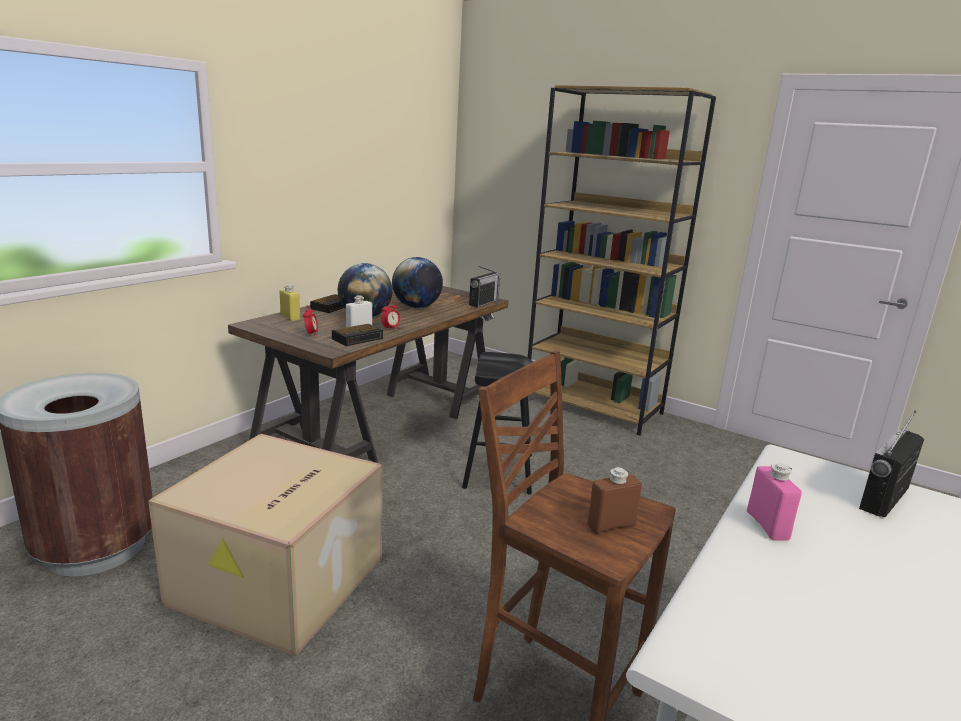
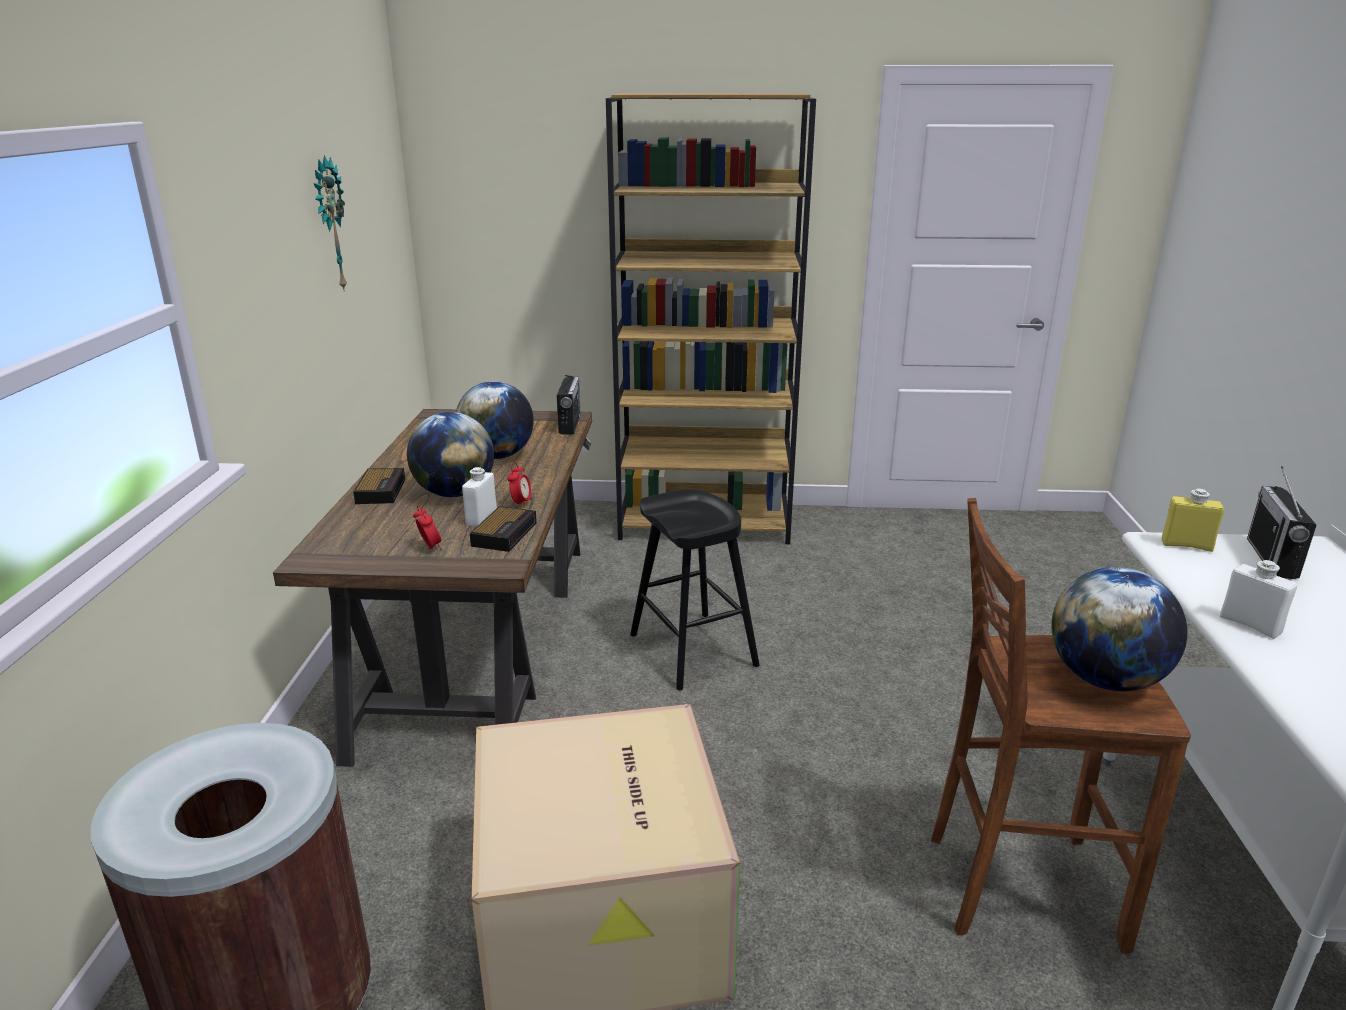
camera: 30 degrees left, 5 degrees up
(290, 317) = (349, 528): yellow bottle -> yellow bottle (1186, 545)
(364, 152) = (328, 225): none -> wall clock
(611, 525) = (1105, 679): brown bottle -> globe
(767, 525) = (1250, 625): pink bottle -> white bottle

